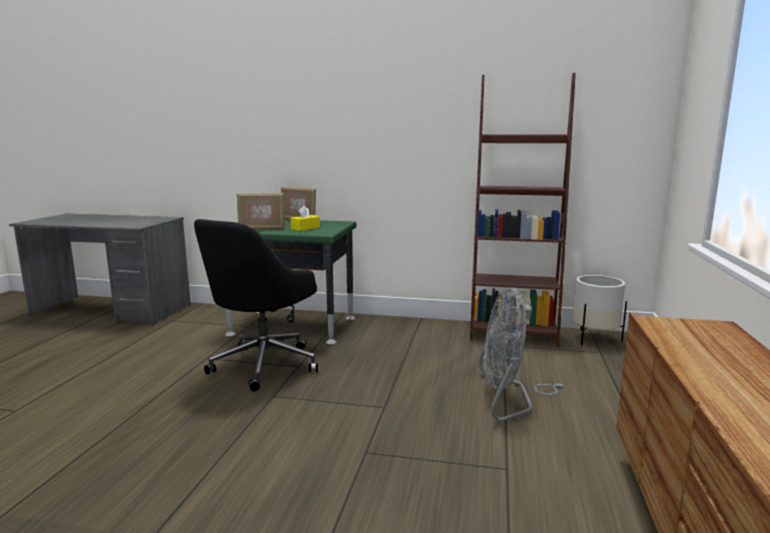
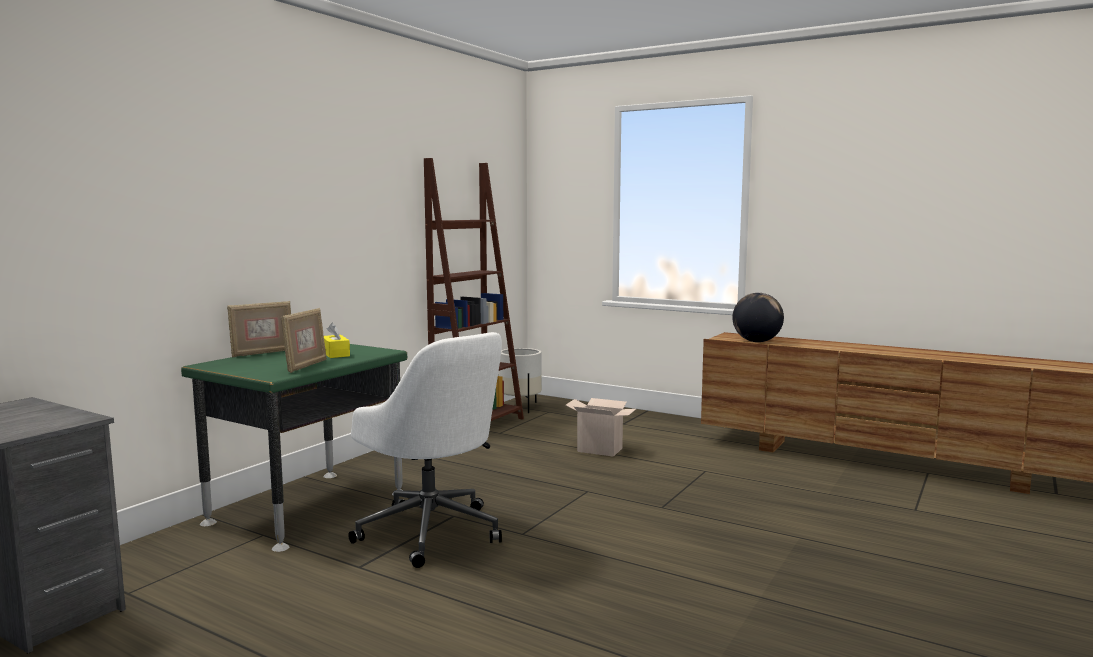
camera: 70 degrees left, 5 degrees down
(264, 366) = (431, 533): black office chair -> white office chair
(510, 396) = (601, 450): grey fan -> cardboard box
(684, 342) = (756, 341): none -> globe

